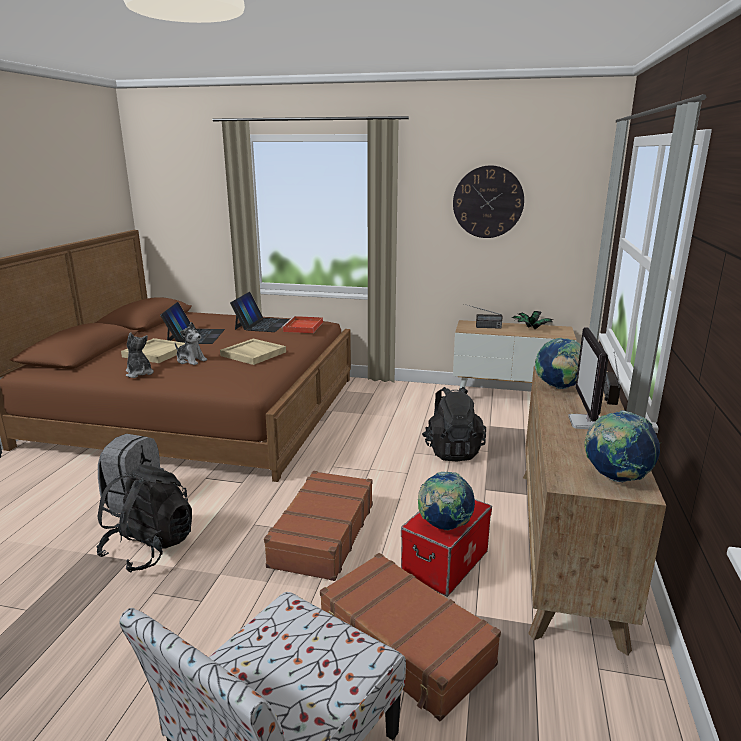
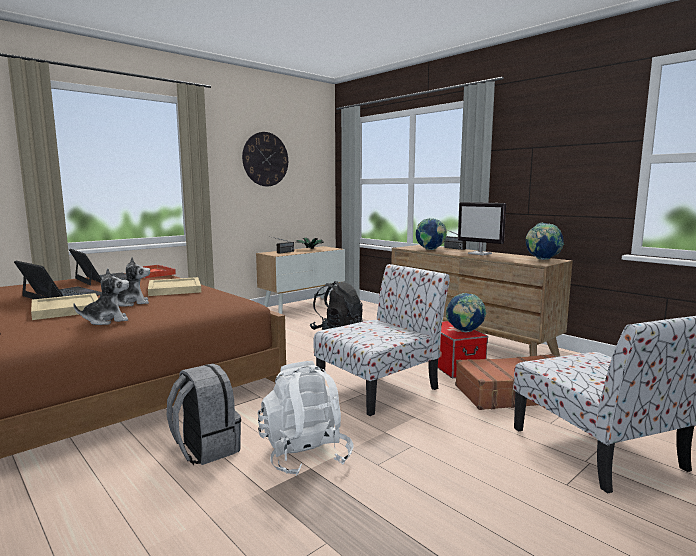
camera: 55 degrees left, 10 degrees down
(139, 373) = (106, 321): plush toy -> plush toy turned 150 degrees clockwise
(150, 548) = (305, 455): black backpack -> white backpack
(322, 535) = (380, 387): brown suitcase -> chair

